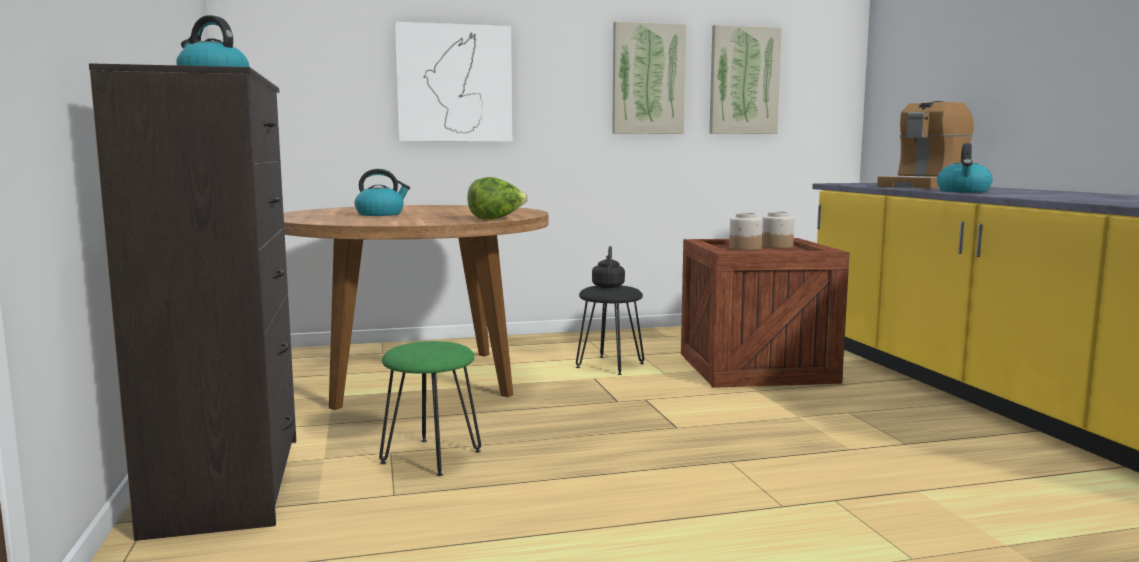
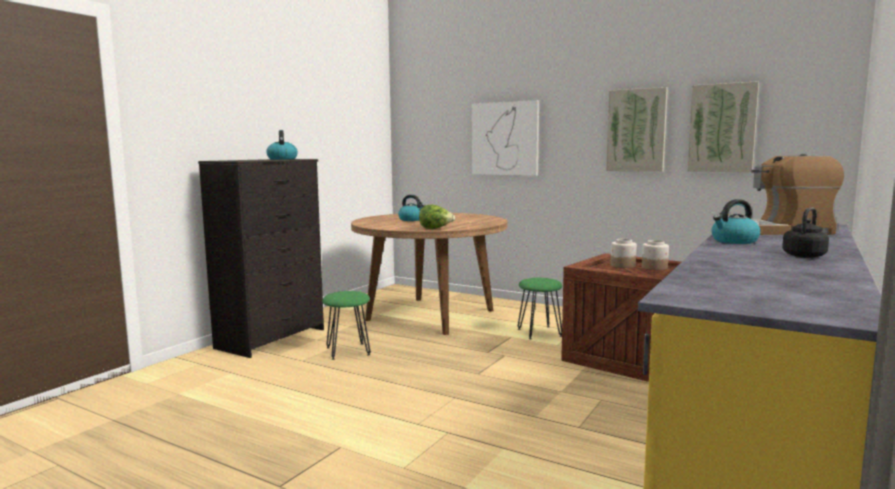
camera: 45 degrees right, 0 degrees up
(608, 286) = (542, 279): black kettle -> black kettle (805, 255)
(610, 365) = (539, 332): black stool -> green stool

